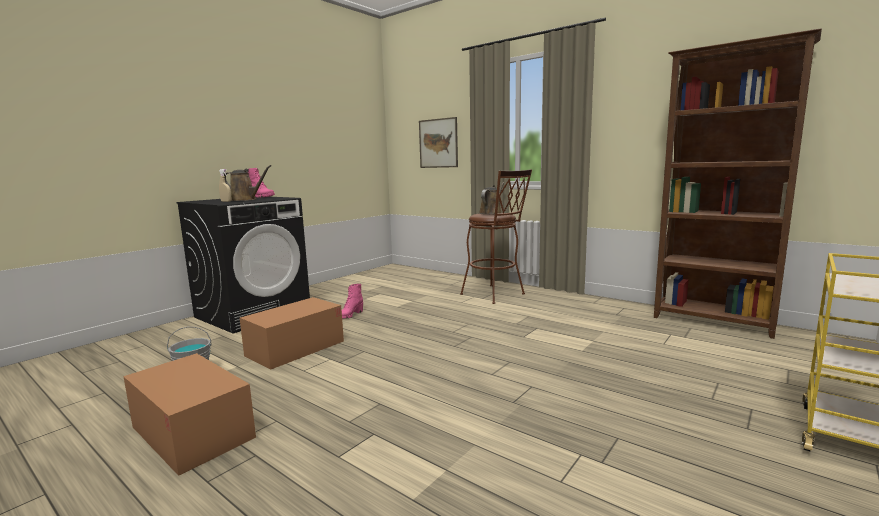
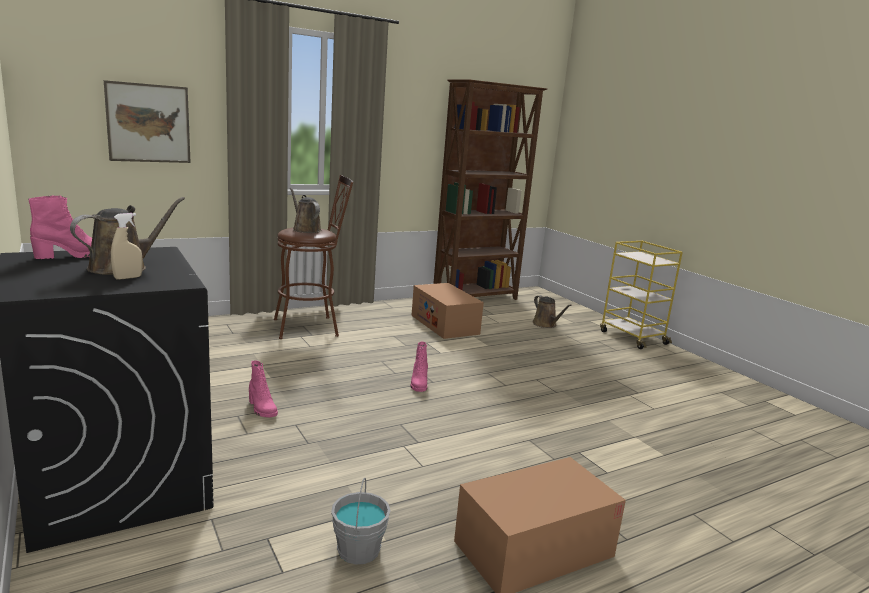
camera: 70 degrees left, 5 degrees up
(295, 348) = (345, 462): cardboard box -> cardboard box (444, 324)
(442, 342) = (418, 384): none -> pink boot
(725, 367) = (546, 324): none -> brown watering can

